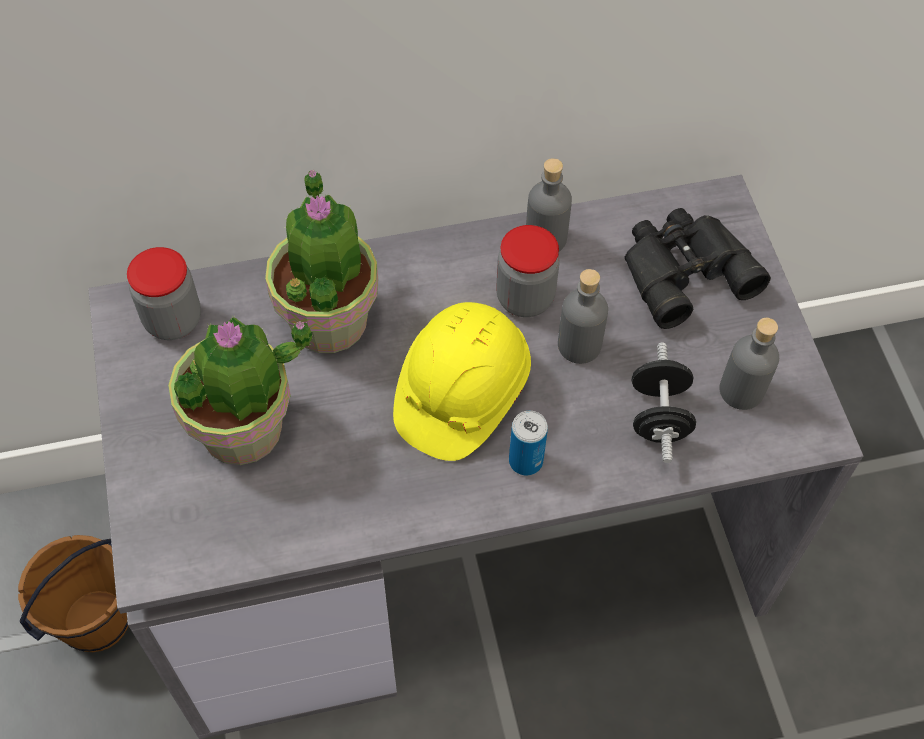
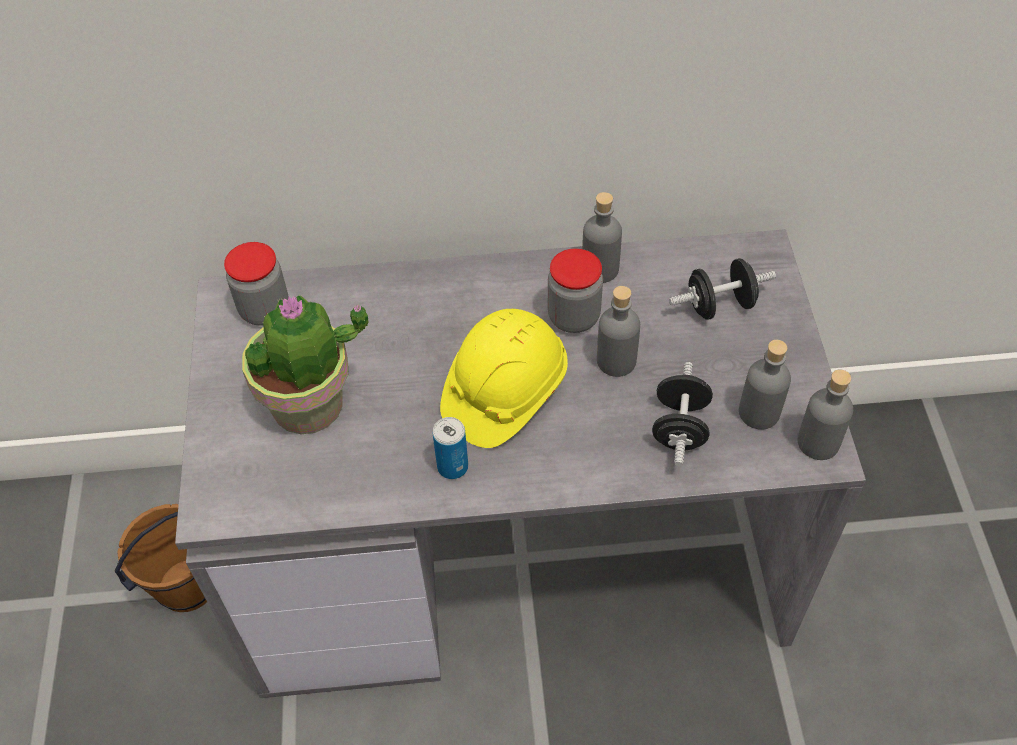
camera: 10 degrees right, 5 degrees down
(329, 319) = (399, 320): potted plant -> none
(525, 461) = (553, 455): can -> can (452, 466)
(682, 270) = (719, 305): black binoculars -> black dumbbell
(808, 418) = (818, 442): none -> grey bottle

